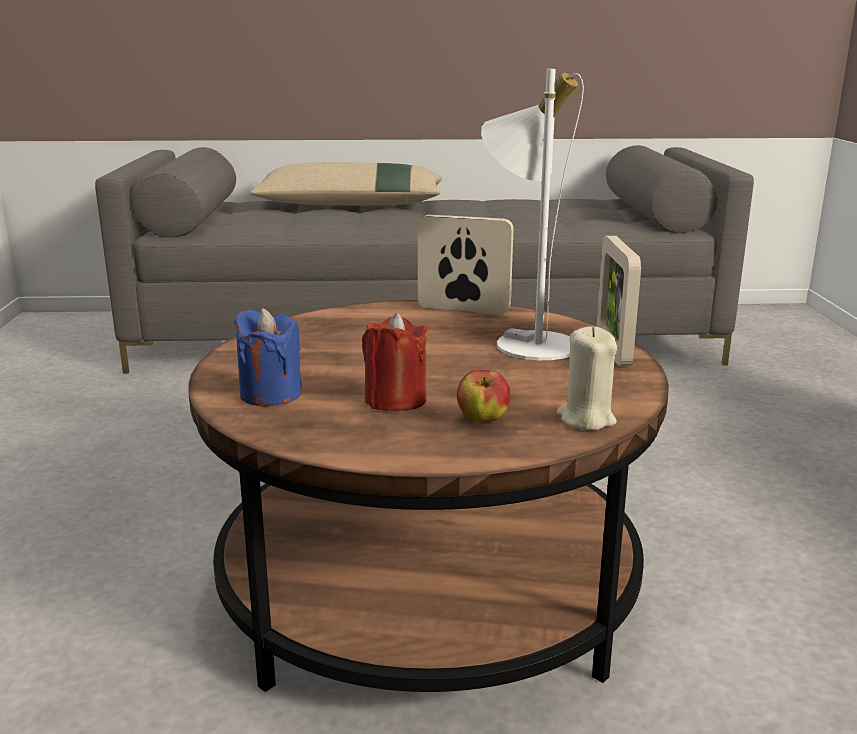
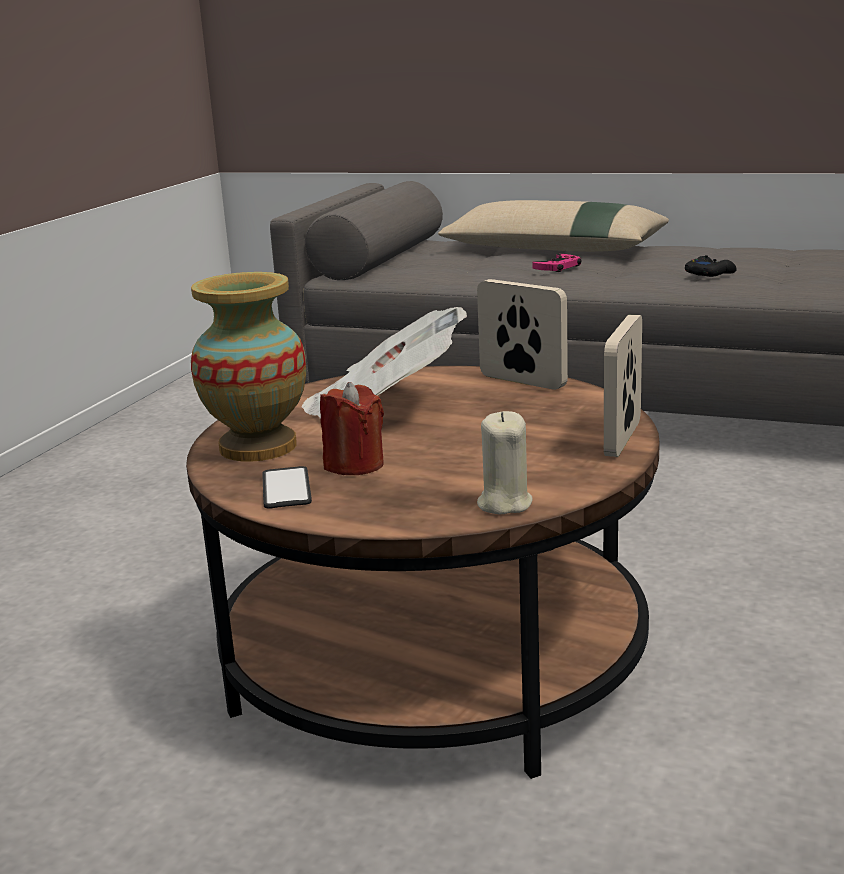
camera: 25 degrees right, 0 degrees up
(271, 394) = (257, 447): blue candle -> vase
(352, 433) = (286, 489): none -> phone
(361, 344) = (383, 408): none -> newspaper
(374, 218) = (558, 267): none -> pink game controller
(482, 420) = (408, 492): apple -> none
(505, 218) = (709, 273): none -> black game controller
(528, 341) = (546, 420): white table lamp -> none

